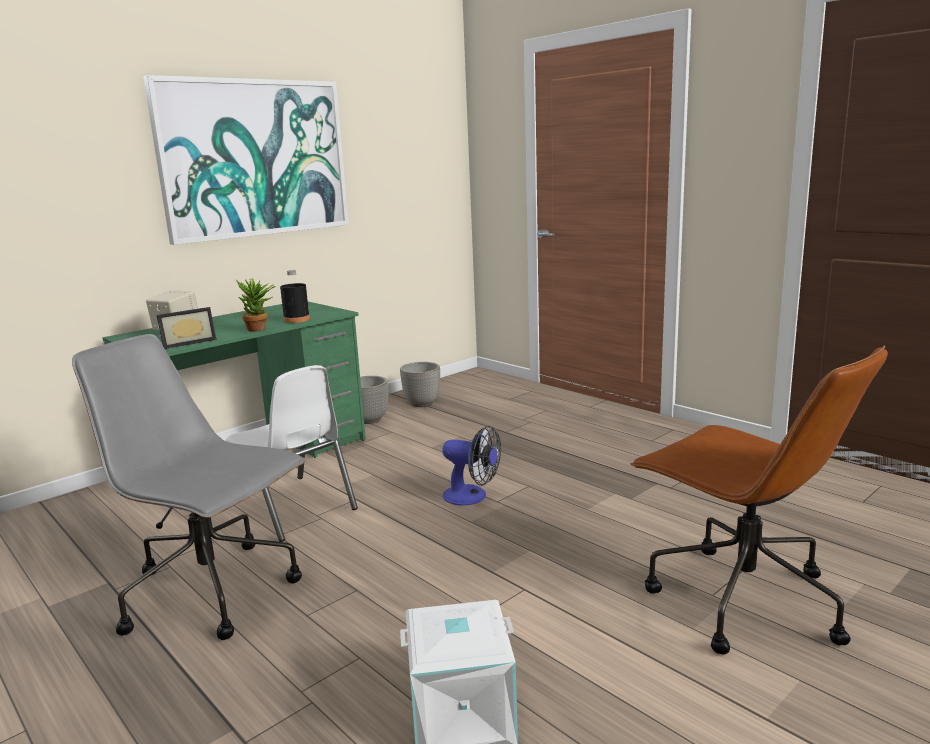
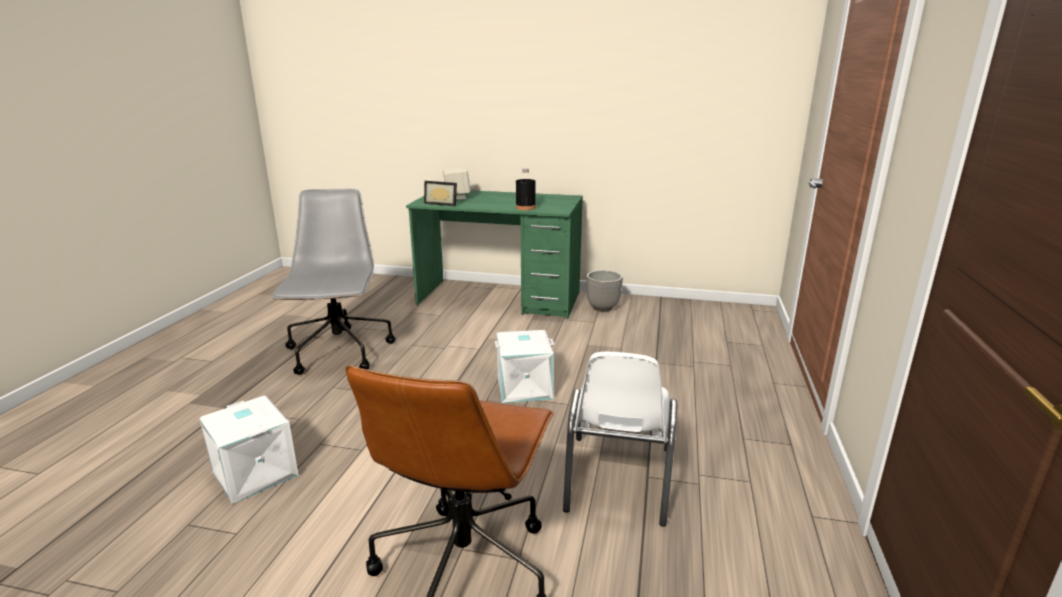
camera: 55 degrees right, 5 degrees up
(255, 158) = (562, 76): picture -> none
(260, 329) = (490, 207): potted plant -> none
(290, 508) = (447, 334): white chair -> white chair (617, 479)
(422, 403) = (660, 313): planter -> none
(472, 497) = (524, 387): fan -> white storage box

